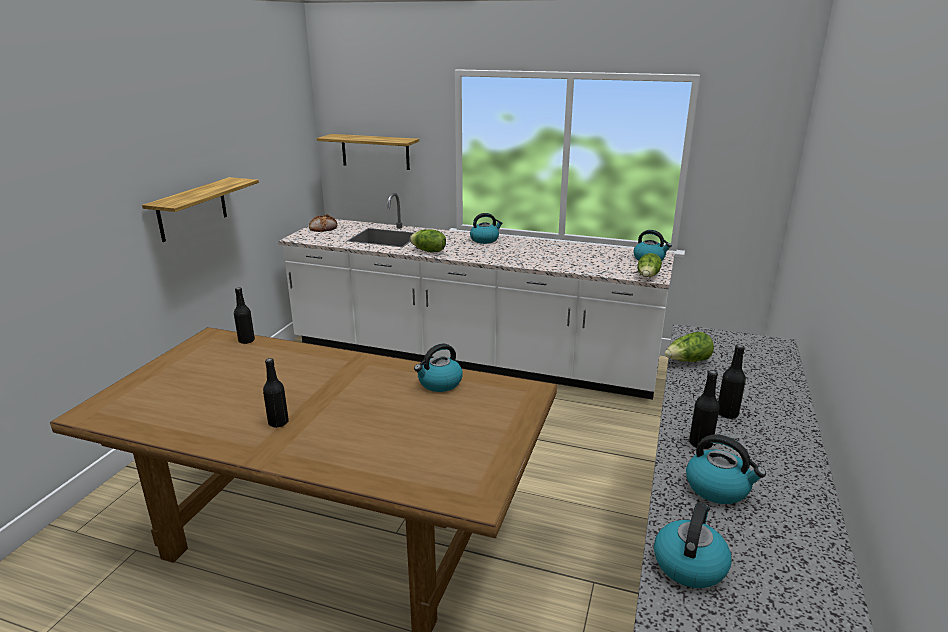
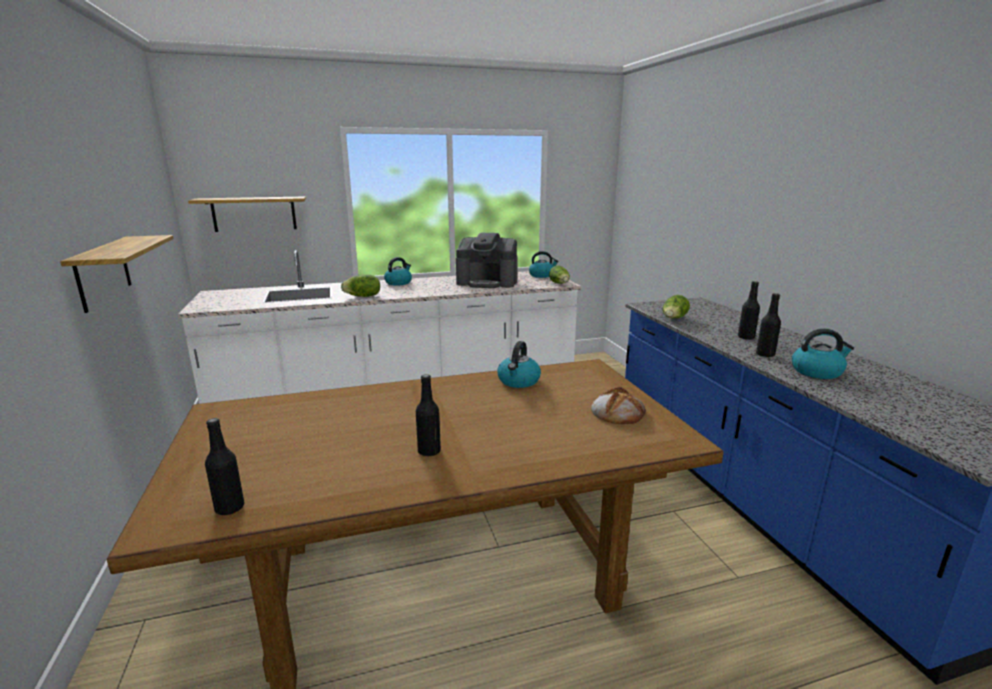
camera: 35 degrees left, 5 degrees down
(246, 341) = (269, 402): black bottle -> black bottle (230, 508)
(323, 227) = (215, 297): bread -> bread (617, 412)
(571, 257) = (487, 282): none -> coffee machine
(689, 564) = (884, 411): kettle -> none

